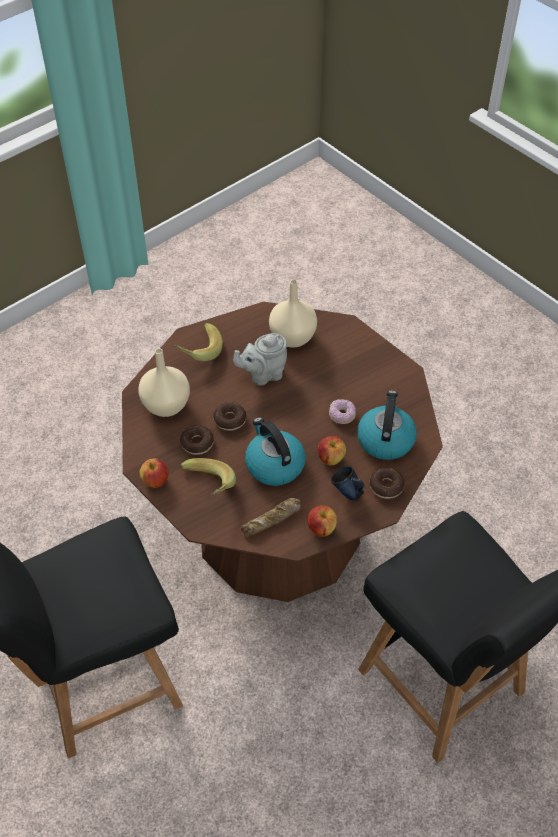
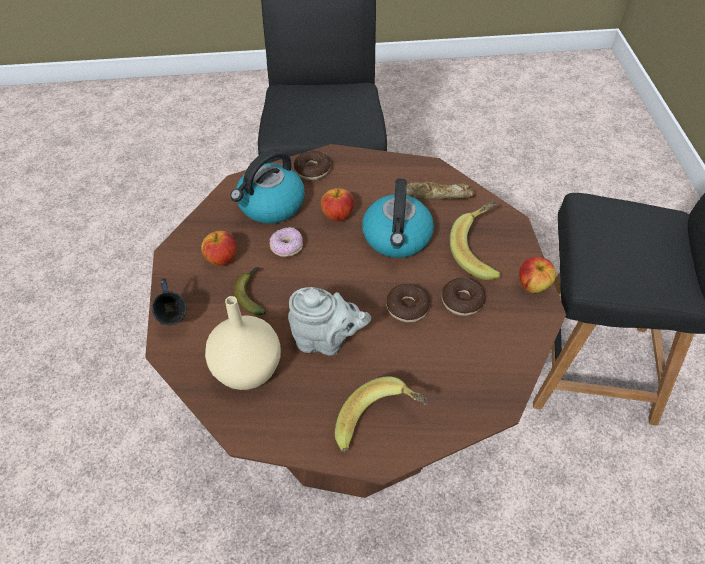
camera: 145 degrees left, 0 degrees up
(166, 406) = (471, 366): beige vase -> none
(321, 528) = (399, 168): apple -> apple (222, 259)
(333, 376) = (252, 293): none -> banana
(347, 494) = (351, 181): blue mug -> blue mug (174, 320)

